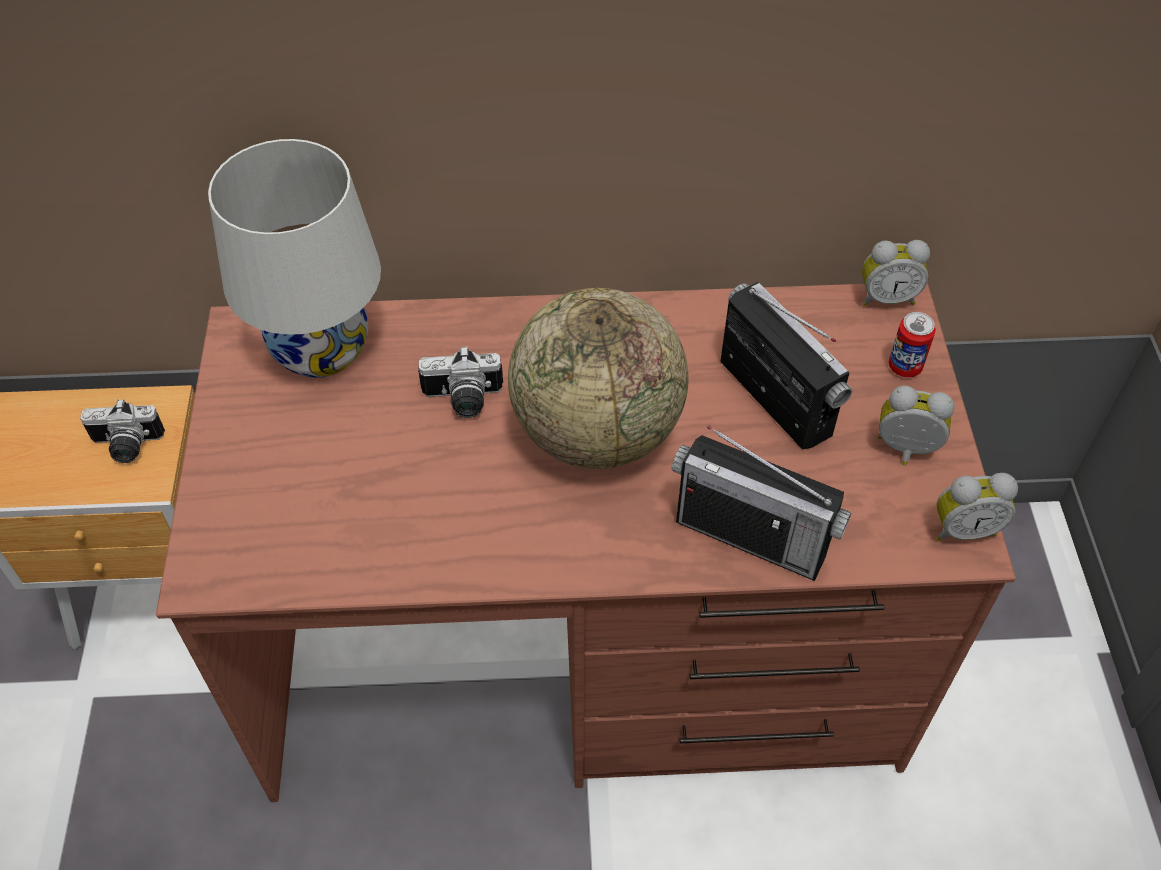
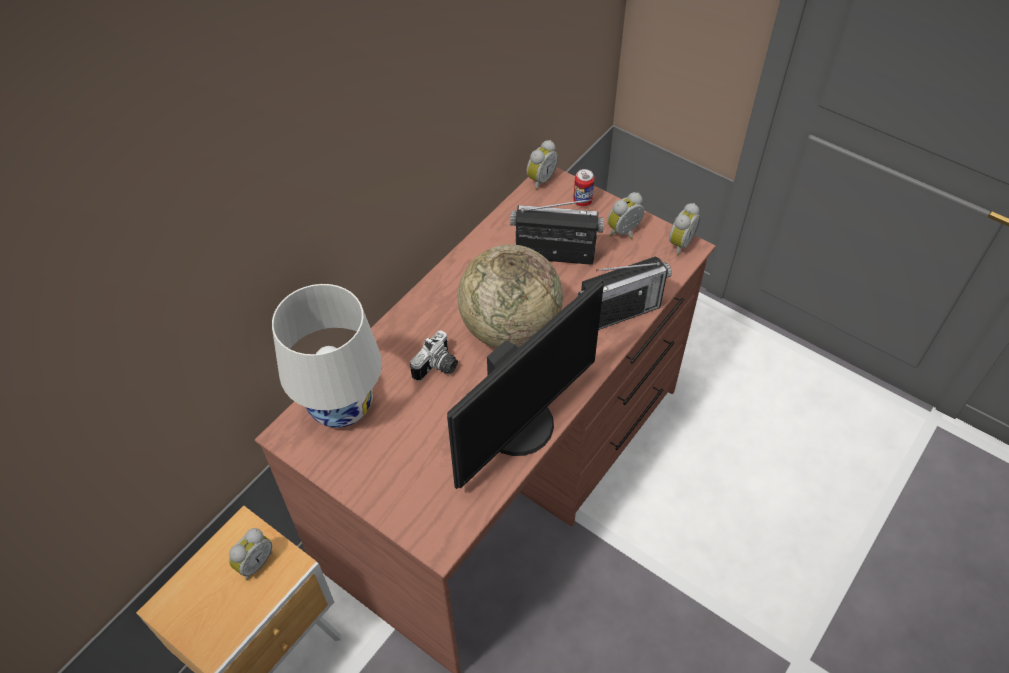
camera: 50 degrees left, 0 degrees up
(126, 447) = (254, 563): camera -> alarm clock
(450, 547) = (520, 426): none -> monitor

